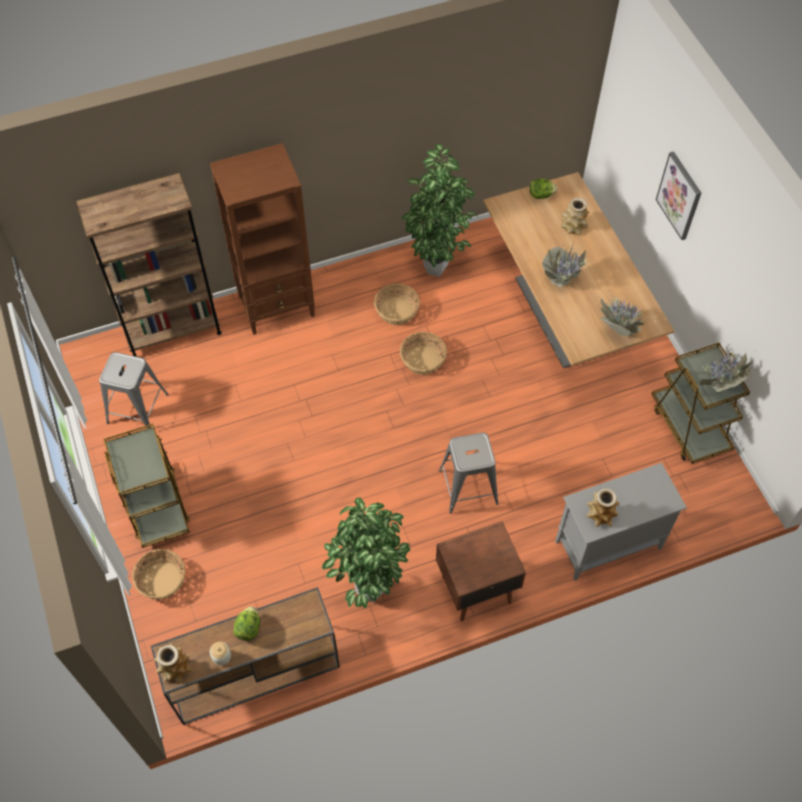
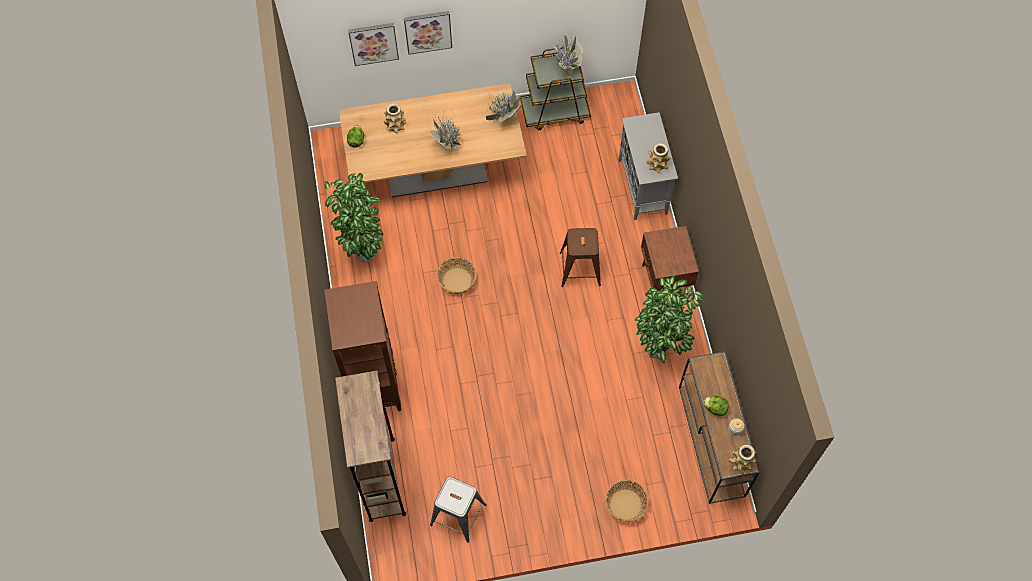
camera: 80 degrees left, 5 degrees up
(156, 505) = (557, 504): brown cart -> none
(397, 311) = (402, 292): basket -> none
(468, 487) = (580, 269): grey stool -> brown stool
(646, 151) = (373, 43): none -> picture

